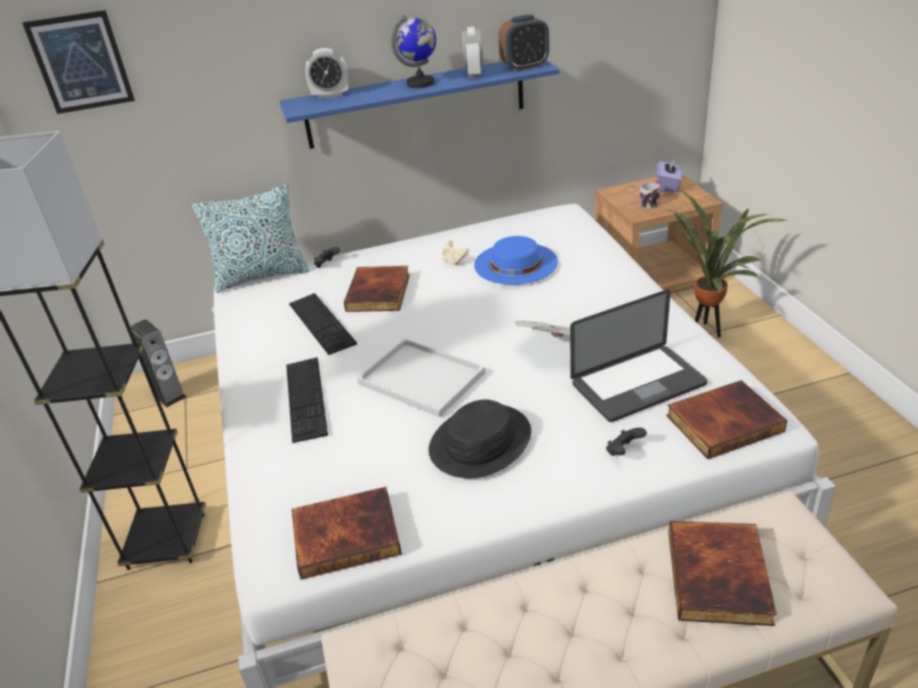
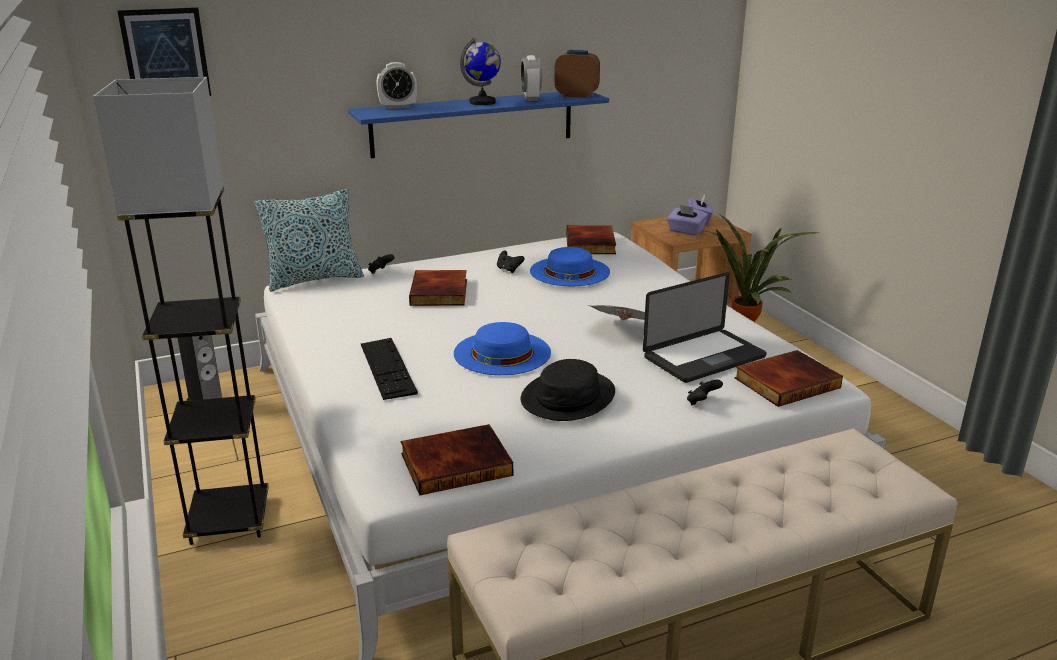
camera: 10 degrees left, 10 degrees down
(321, 323) = (387, 313): keyboard -> none
(424, 378) = (502, 353): white tray -> blue hat
(454, 261) = (509, 270): beige game controller -> black game controller
(525, 66) = (576, 95): alarm clock -> alarm clock turned 135 degrees counterclockwise
(651, 202) = (685, 231): mug -> purple tissue box
(721, 577) = (807, 483): book -> book (591, 244)

